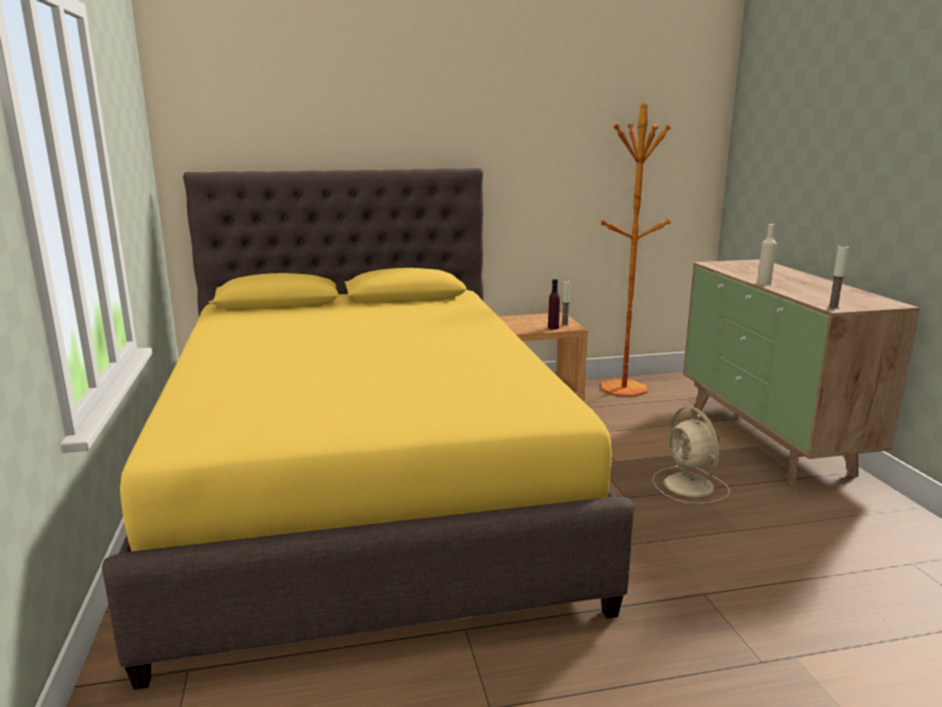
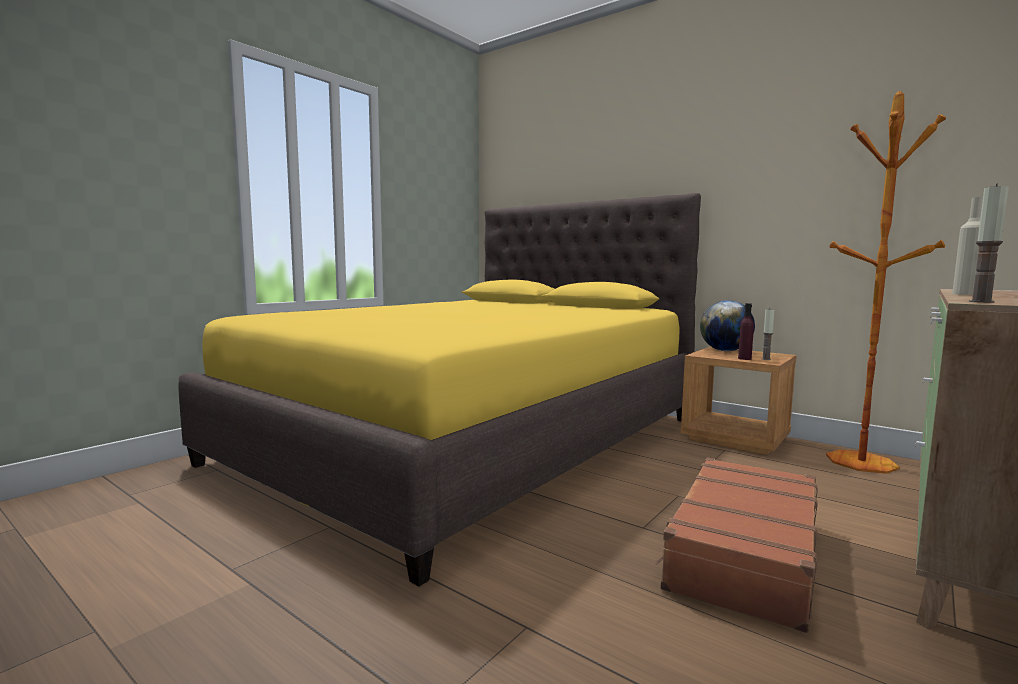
camera: 50 degrees right, 10 degrees down
(517, 320) = (725, 350): none -> globe
(690, 486) = (742, 553): beige fan -> brown suitcase

